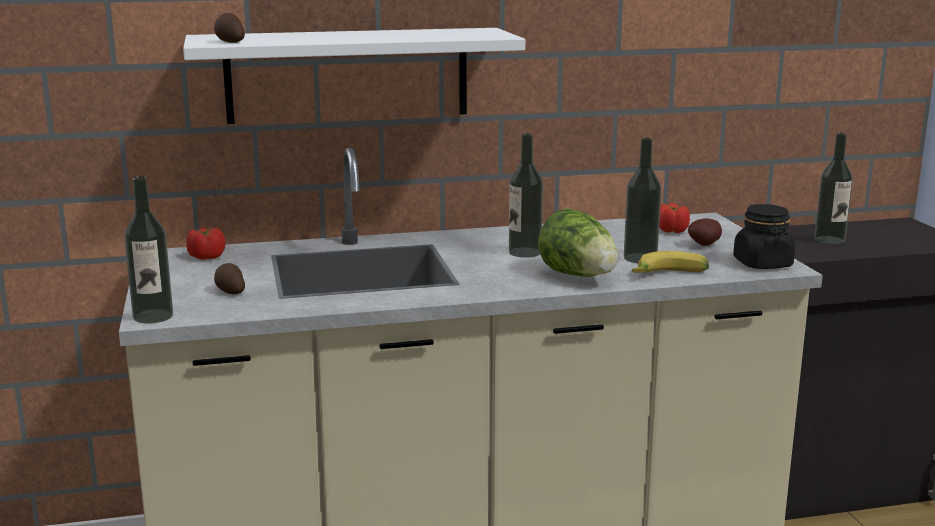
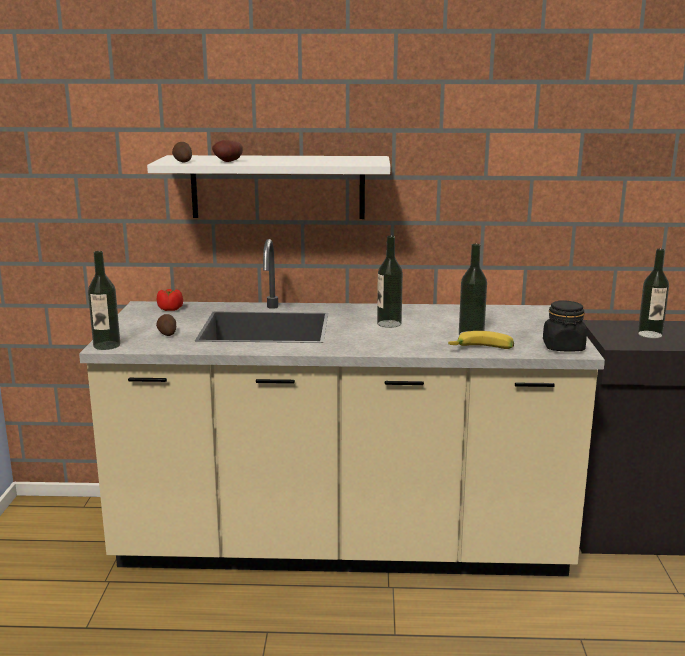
camera: 15 degrees right, 0 degrees up
(579, 276) = (414, 344): lettuce -> none
(672, 231) = (514, 317): tomato -> none
(705, 245) = (531, 329): potato -> potato (229, 162)

